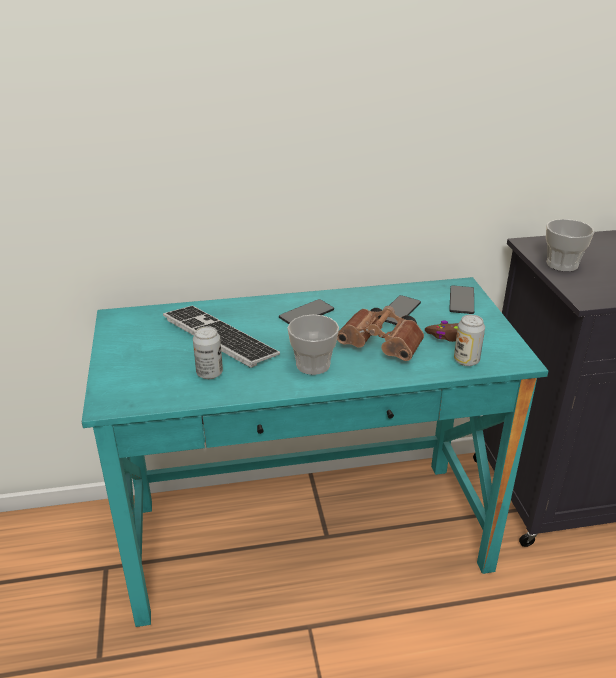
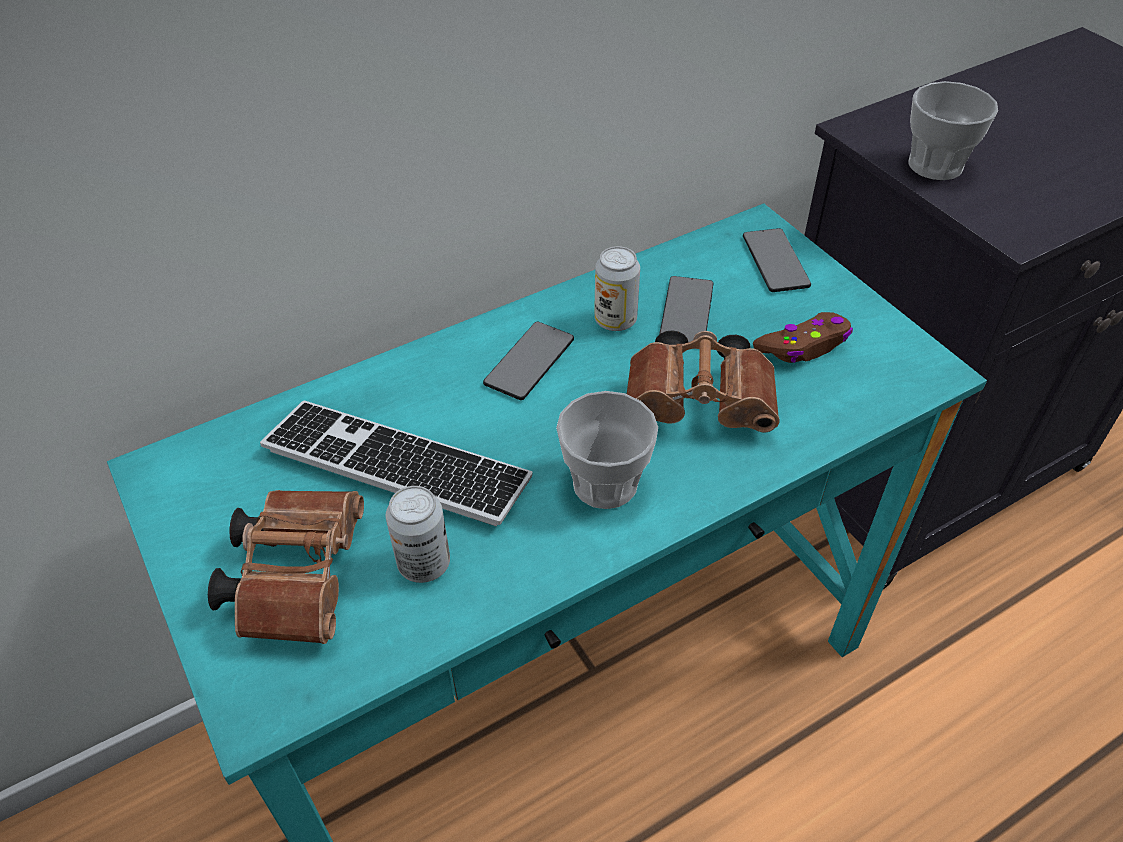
camera: 20 degrees left, 15 degrees up
(153, 364) = (300, 574): none -> brown binoculars
(466, 360) = (854, 396): can -> can (615, 320)

